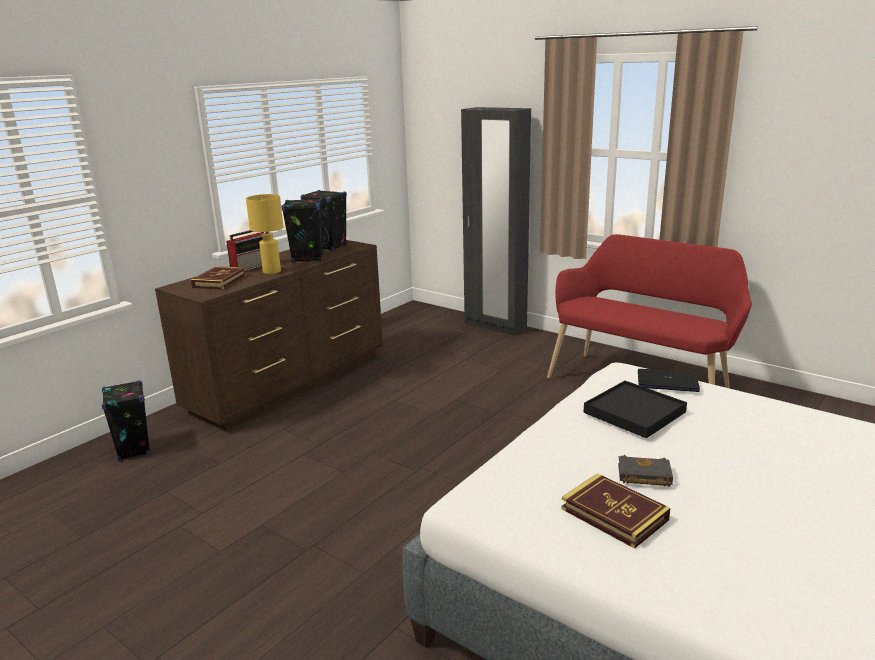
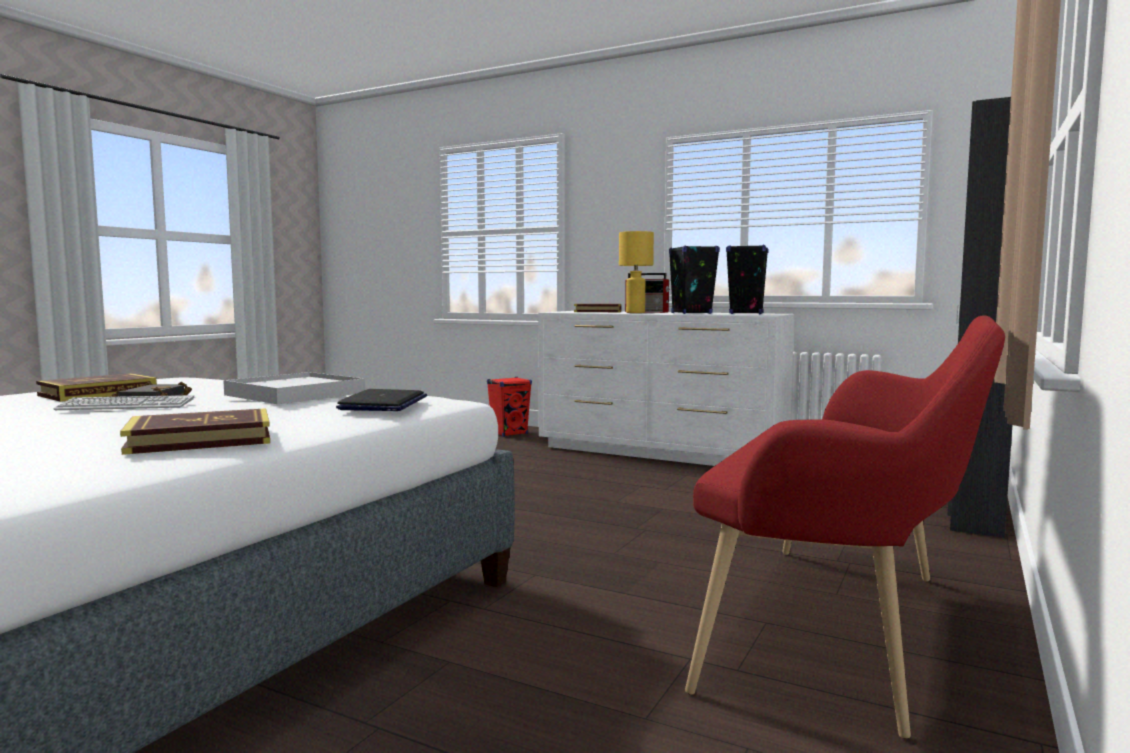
camera: 80 degrees right, 15 degrees down
(134, 449) = (509, 433): black speaker -> red speaker
(291, 382) = (660, 452): brown dresser -> white dresser
(634, 412) = (295, 394): black tray -> white tray
(698, 472) = (126, 405): none -> keyboard
(798, 421) = (200, 440): none -> book

